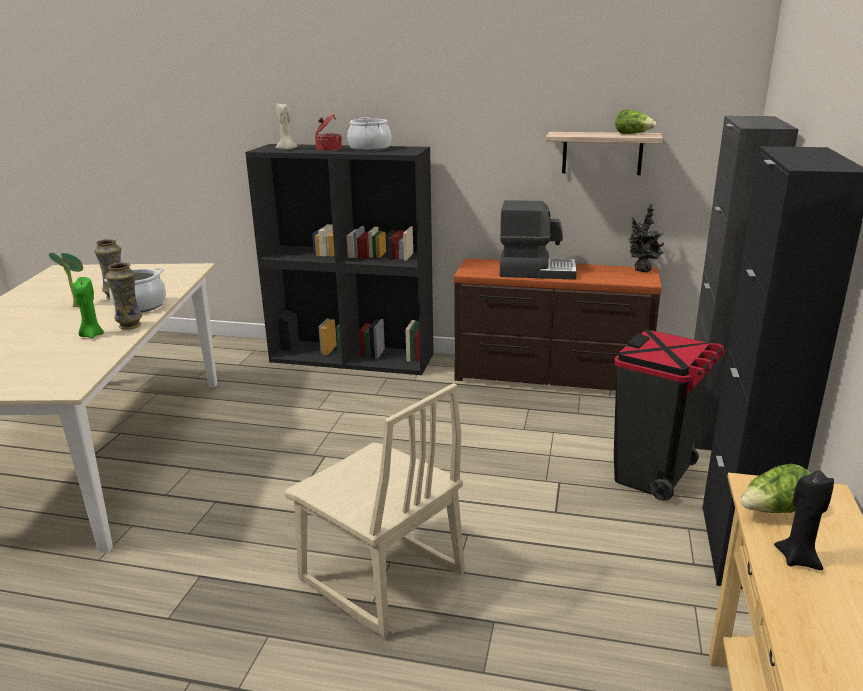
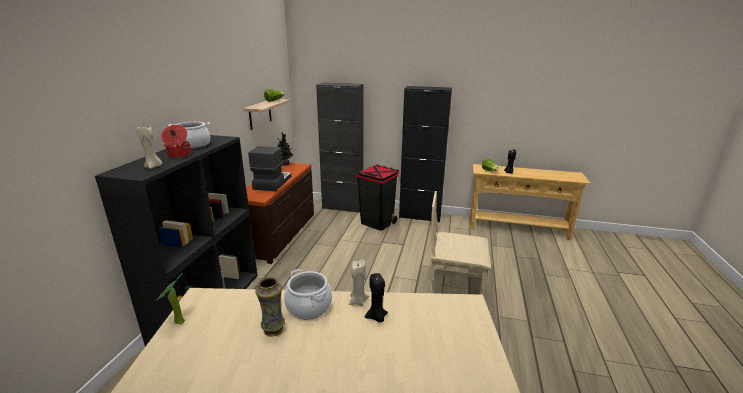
camera: 90 degrees left, 0 degrees up
(77, 305) = (293, 351): potted plant -> potted plant (177, 323)
(92, 335) = (377, 317): green candle -> black candle
(130, 326) = (358, 301): vase -> beige candle
(380, 578) = (454, 287): beige chair -> beige chair turned 120 degrees counterclockwise

